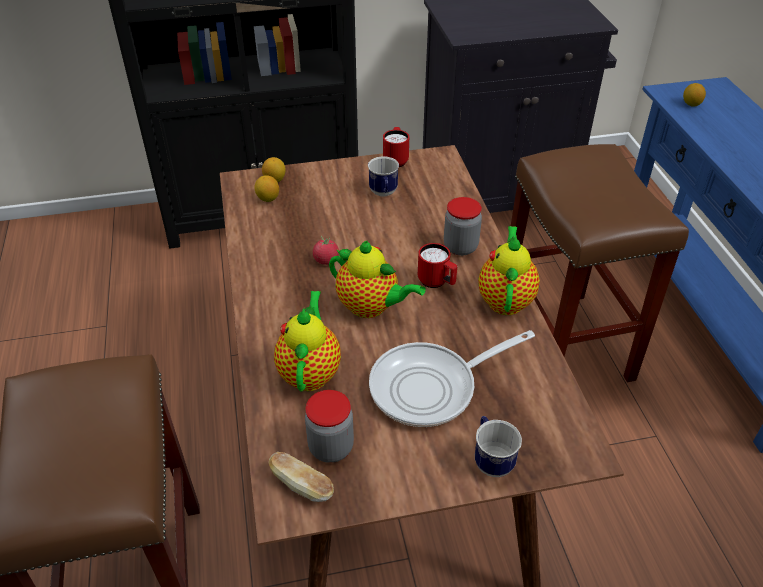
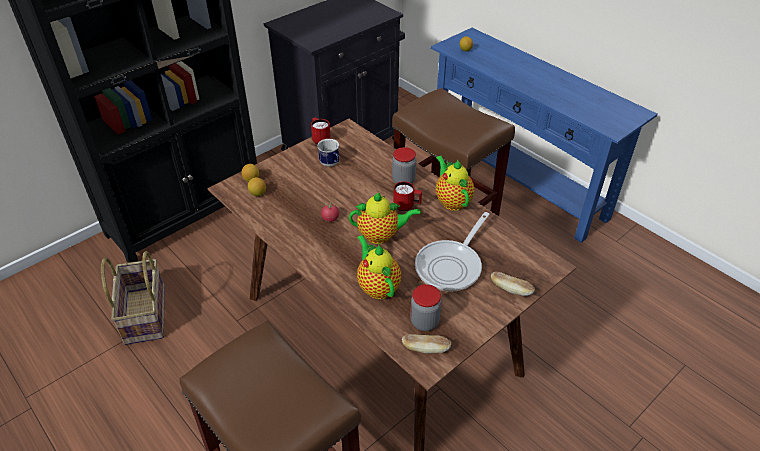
camera: 30 degrees left, 0 degrees up
(144, 306) = (144, 314): none -> basket
(491, 459) = (511, 289): mug -> bread

